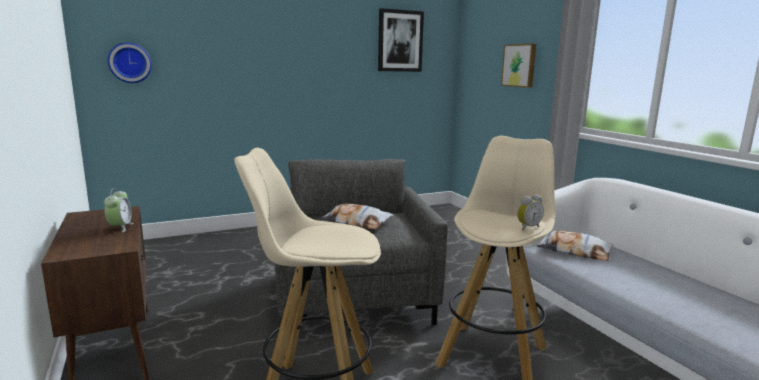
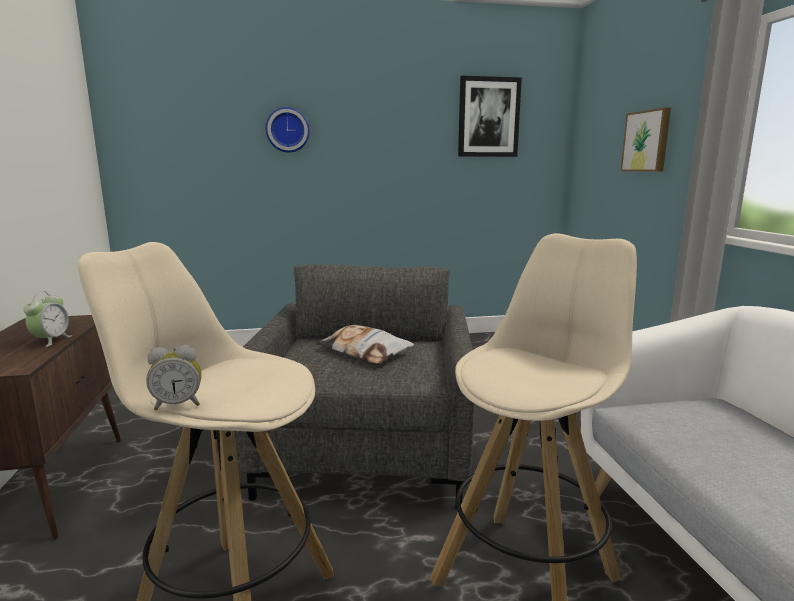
camera: 15 degrees right, 0 degrees up
(130, 63) = (159, 150): wall clock -> wall clock (287, 130)
(527, 227) = (566, 387): alarm clock -> alarm clock (178, 404)
(574, 251) = (688, 423): pillow -> none

